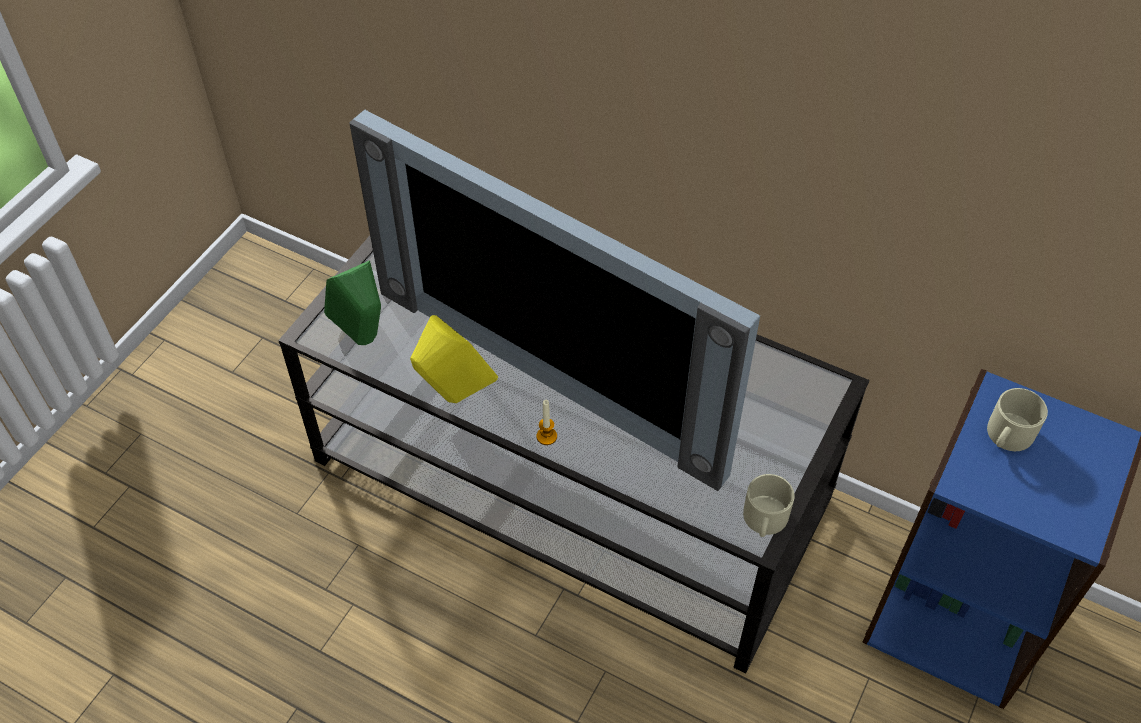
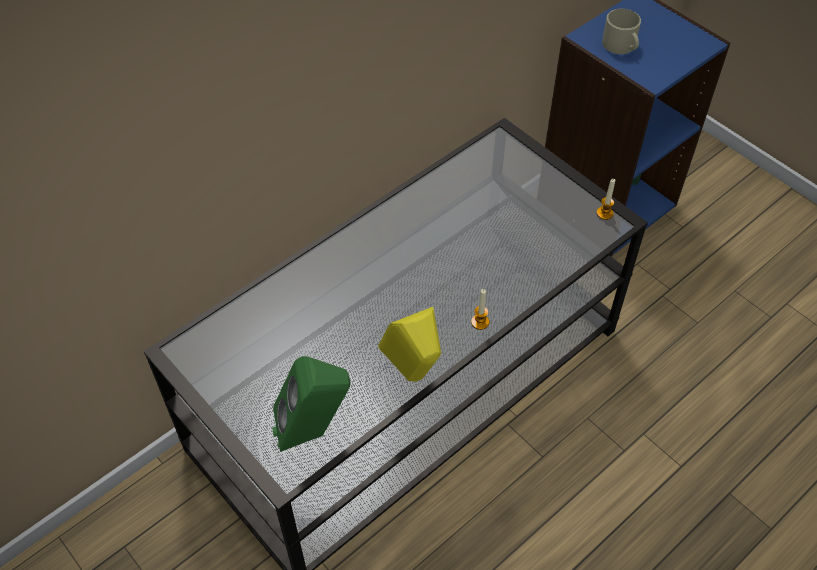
camera: 70 degrees left, 0 degrees up
(555, 369) = (412, 296): television -> none
(764, 520) = (604, 213): beige mug -> candle

